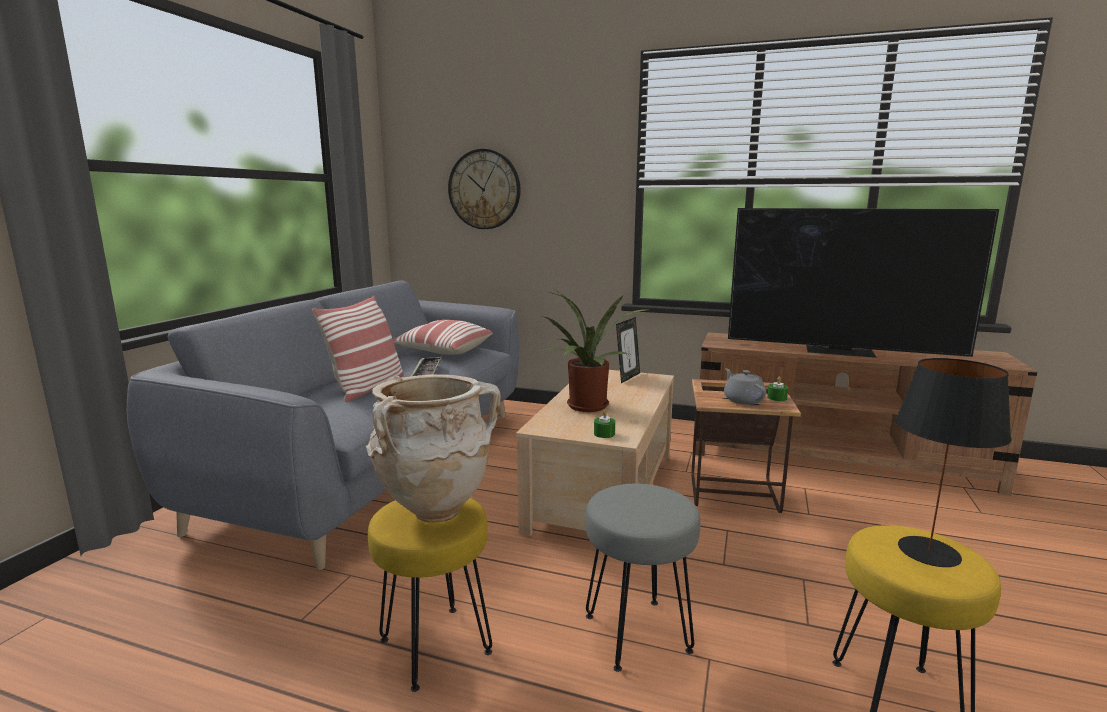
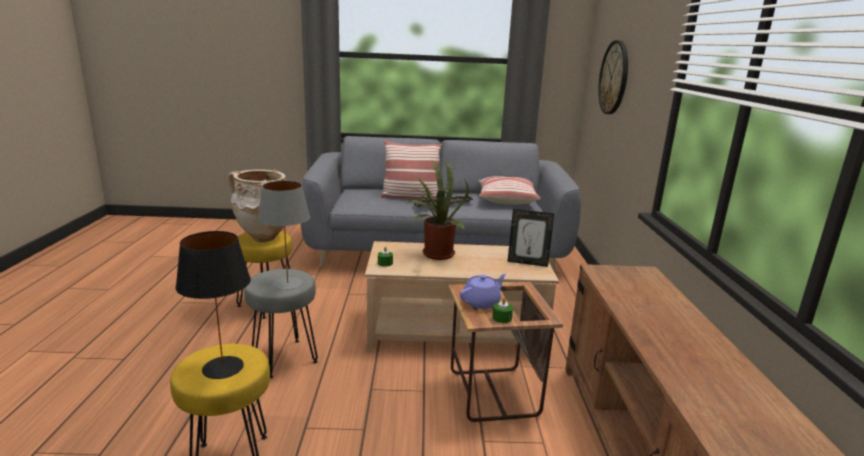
camera: 70 degrees right, 5 degrees up
(658, 498) = (288, 283): none -> grey table lamp
(743, 400) = (482, 302): grey teapot -> purple teapot
(841, 351) = (662, 337): television -> none

